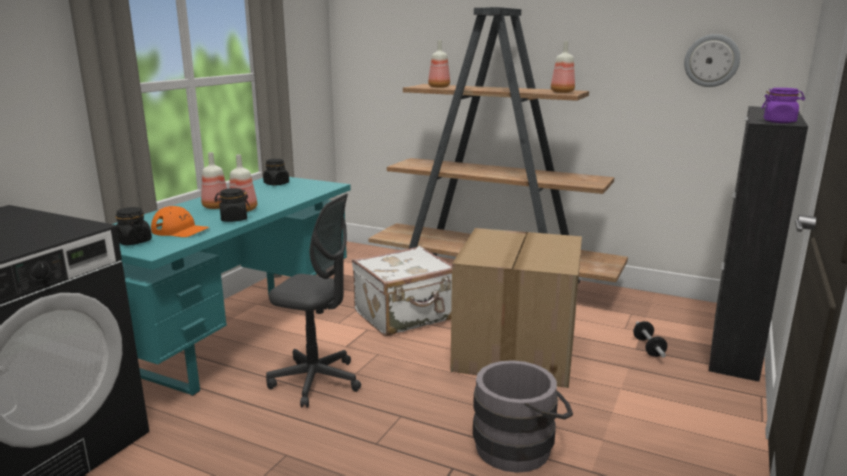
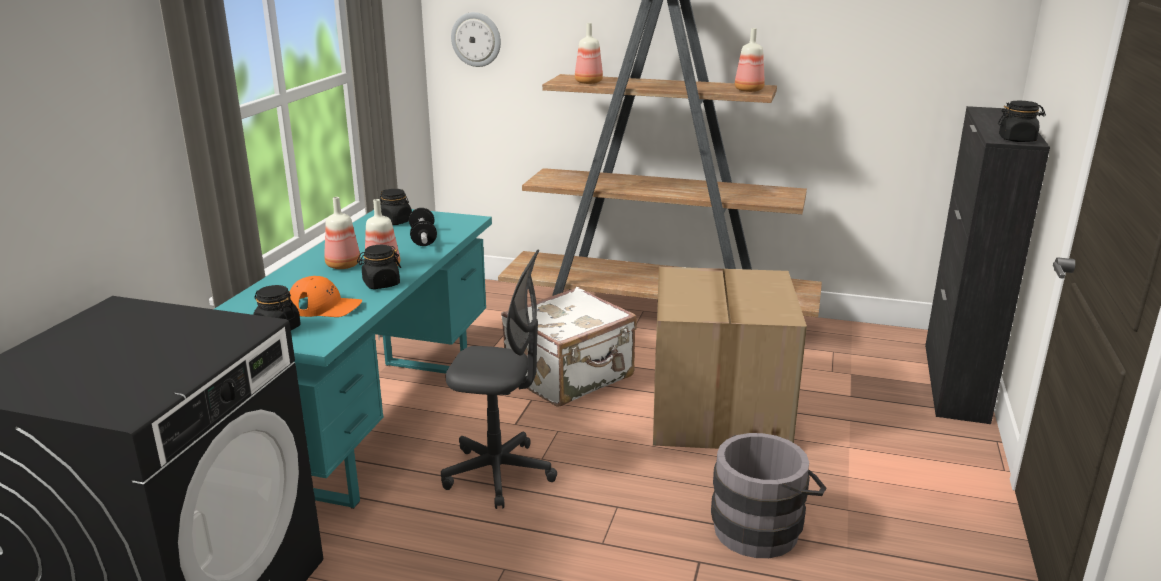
camera: 10 degrees left, 5 degrees up
(648, 347) = (864, 393): dumbbell -> dumbbell (423, 238)
(711, 60) = (920, 48): wall clock -> wall clock (476, 39)
(779, 122) = (1017, 139): purple jar -> black jar

